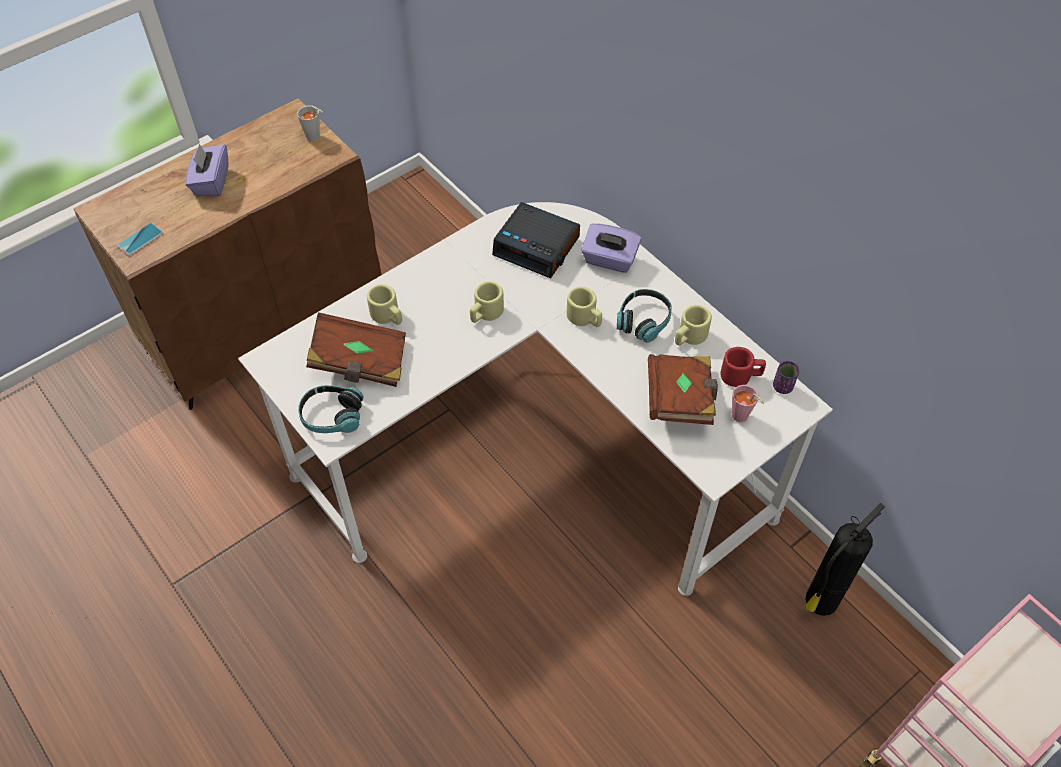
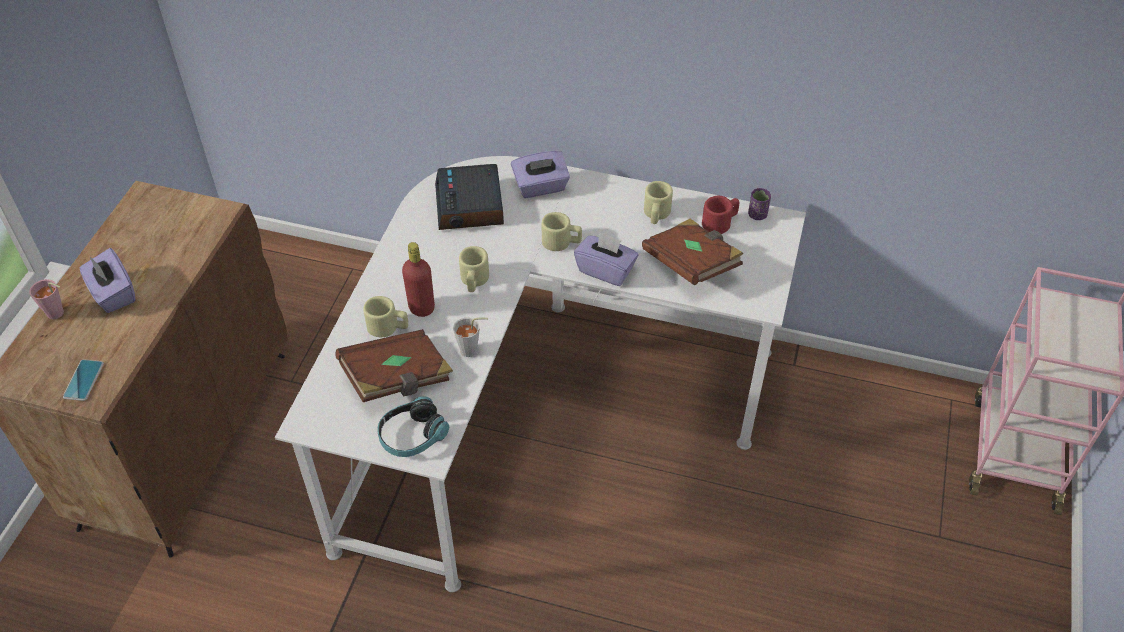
camera: 35 degrees left, 5 degrees down
(315, 137) = (186, 206): grey cup -> grey cup (472, 351)
(426, 314) = (421, 308): none -> red bottle
(537, 246) = (470, 205): alarm clock -> alarm clock turned 90 degrees clockwise
(600, 364) = (606, 270): none -> purple tissue box
(643, 321) = (610, 220): headphones -> none
(742, 418) = (748, 253): pink cup -> pink cup (58, 314)
(820, 602) = (847, 393): fire extinguisher -> none

